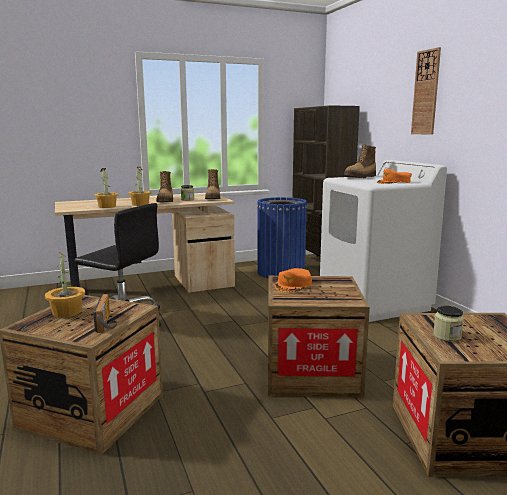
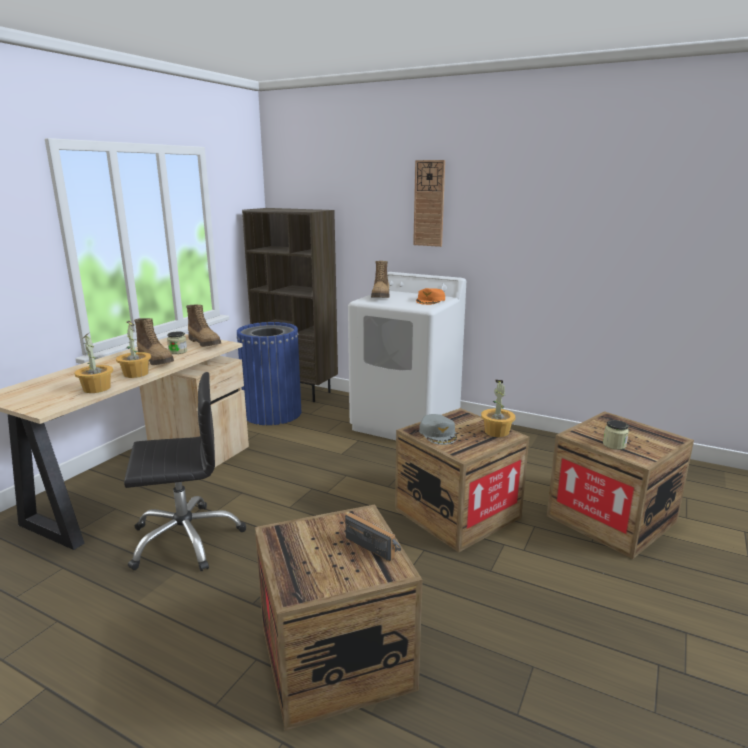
camera: 40 degrees left, 5 degrees up
(66, 312) = (302, 554): potted plant -> potted plant (496, 432)
(293, 285) = (438, 434): orange cap -> grey cap

